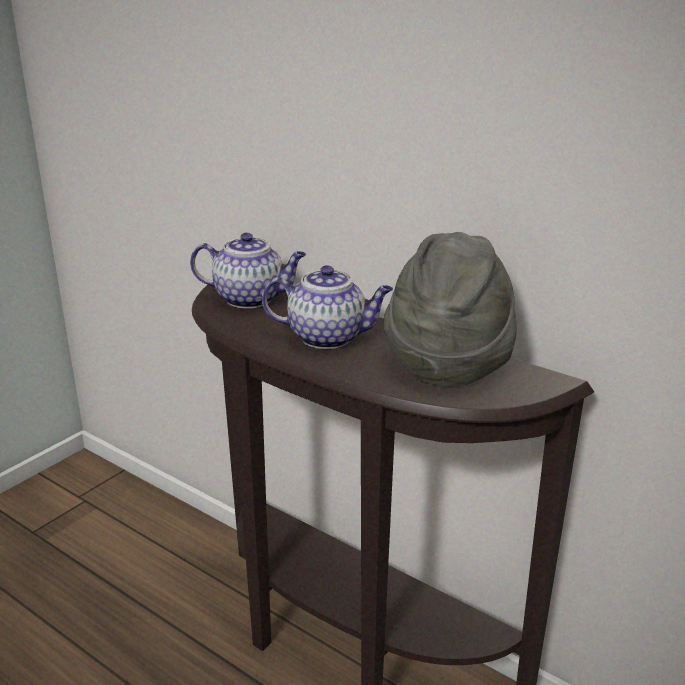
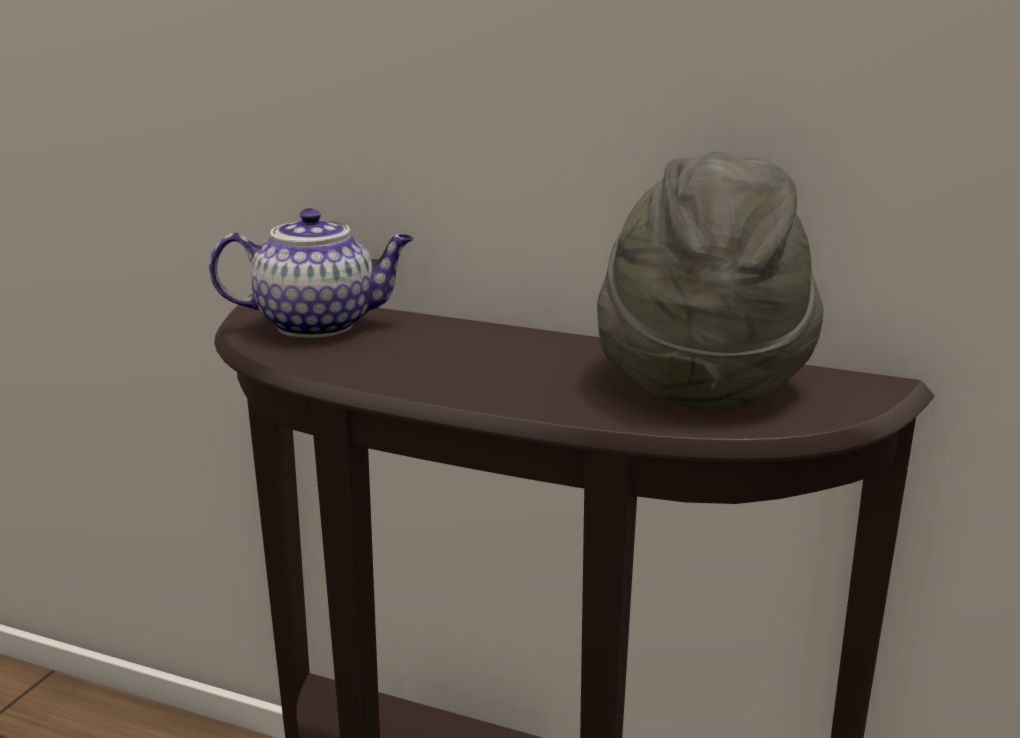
camera: 15 degrees left, 5 degrees down
(329, 337) = (485, 363): teapot -> none

